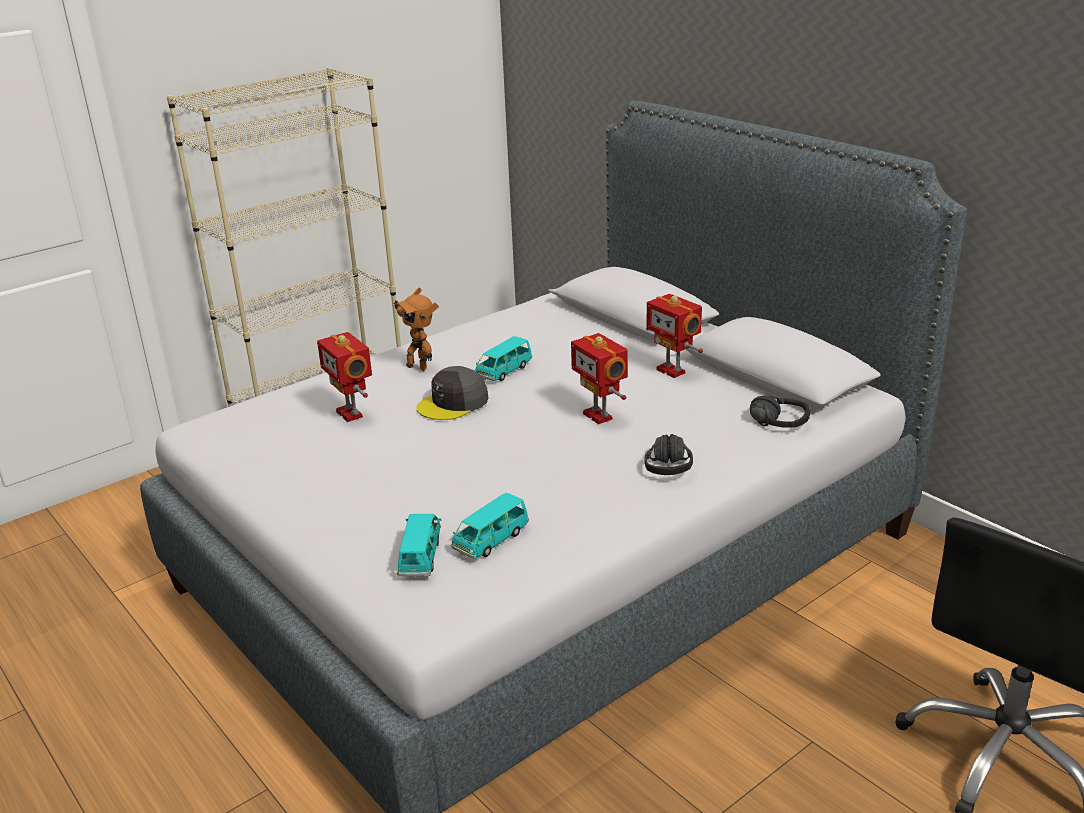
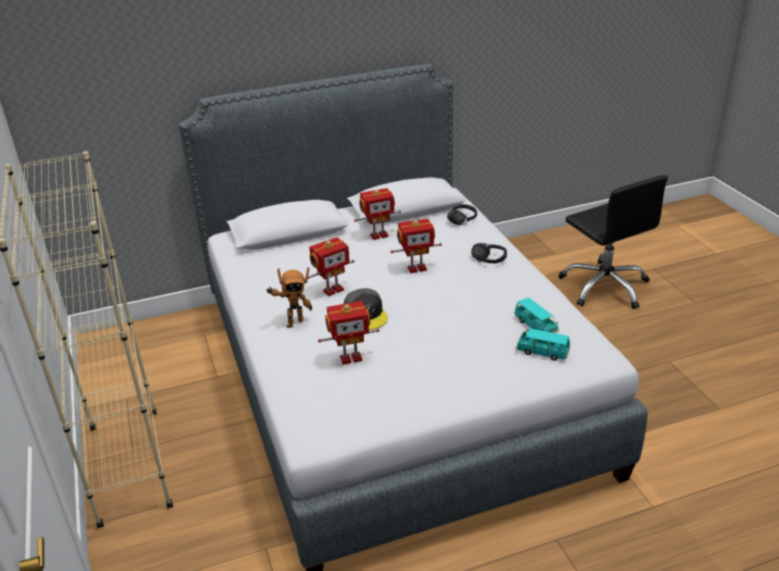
camera: 70 degrees left, 5 degrees up
(504, 371) = (332, 290): turquoise toy car -> toy robot

